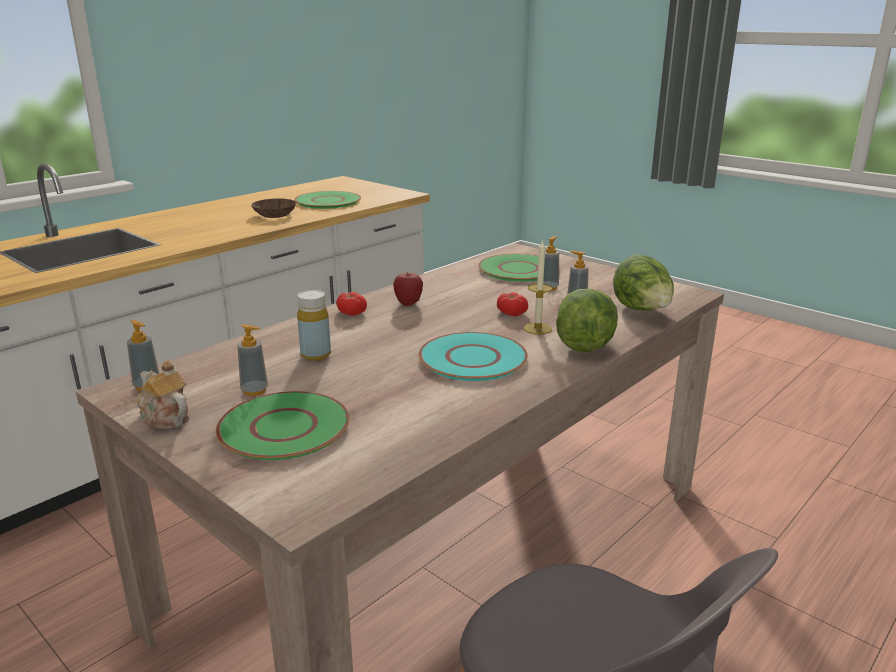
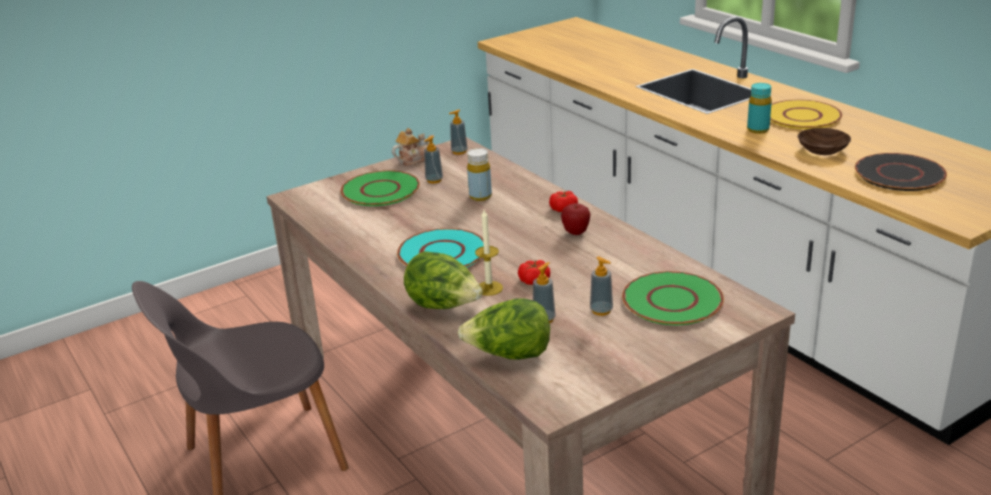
camera: 105 degrees right, 5 degrees up
(193, 218) = (802, 116): none -> yellow plate
(219, 229) = (758, 130): none -> turquoise bottle
(328, 201) = (899, 174): green plate -> black plate

